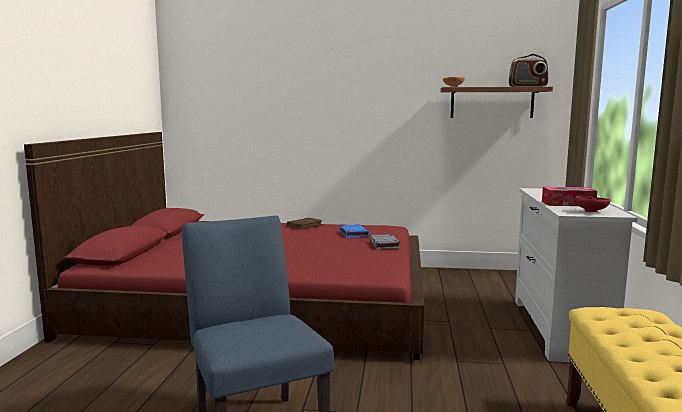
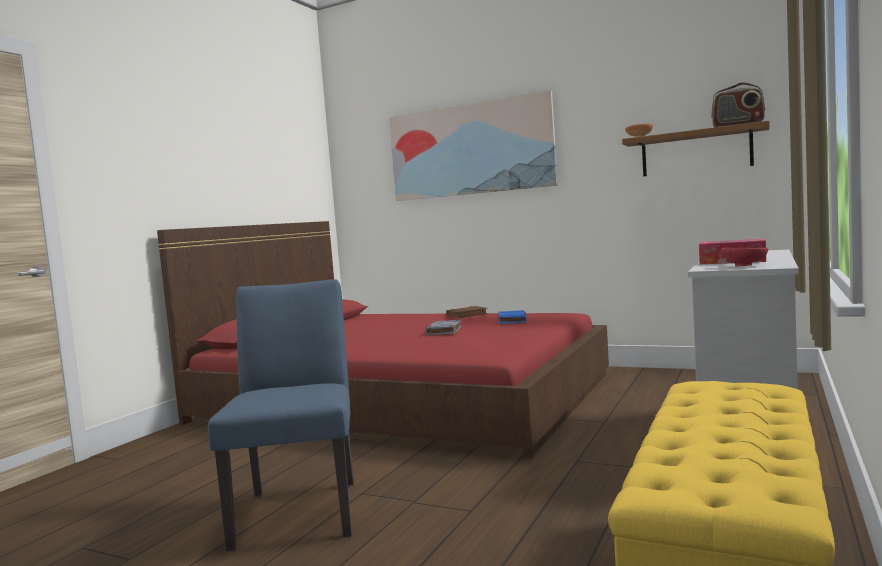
camera: 20 degrees right, 5 degrees down
(303, 79) = (469, 149): none -> picture
(384, 244) = (534, 329): grey book -> grey book (444, 331)

